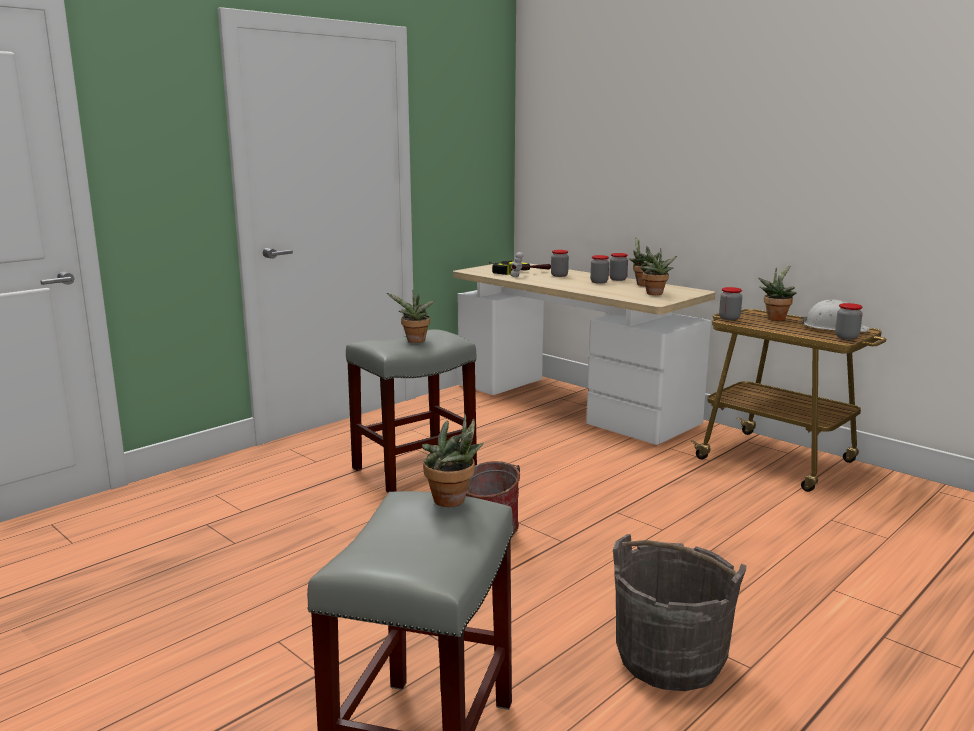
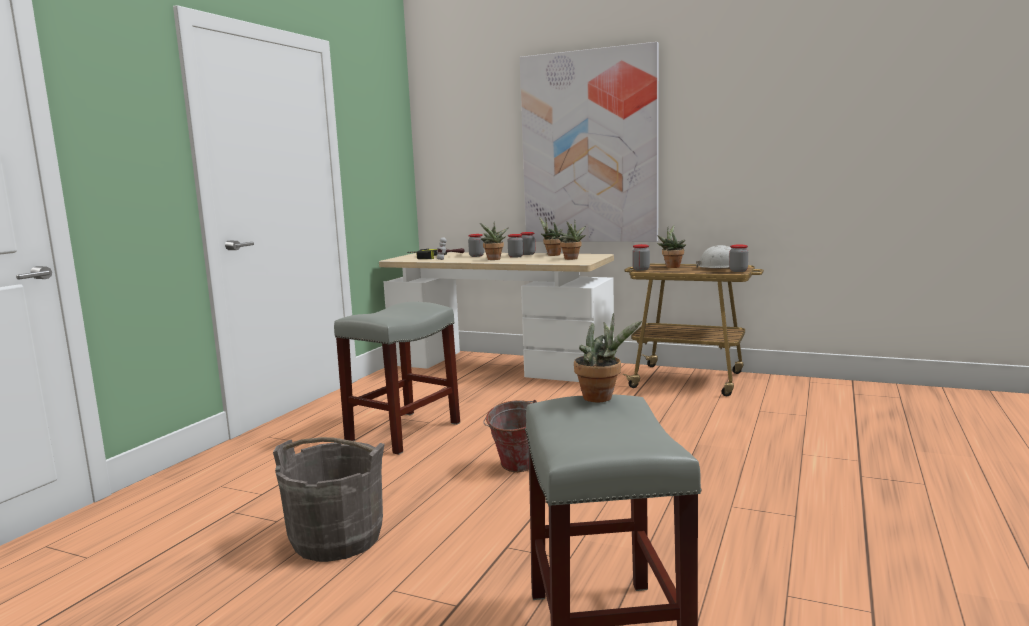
camera: 20 degrees left, 5 degrees down
(414, 341) = (399, 311): potted plant -> potted plant (494, 259)
(669, 659) = (735, 524): grey bucket -> grey bucket (337, 539)
(701, 158) = (589, 148): none -> picture

